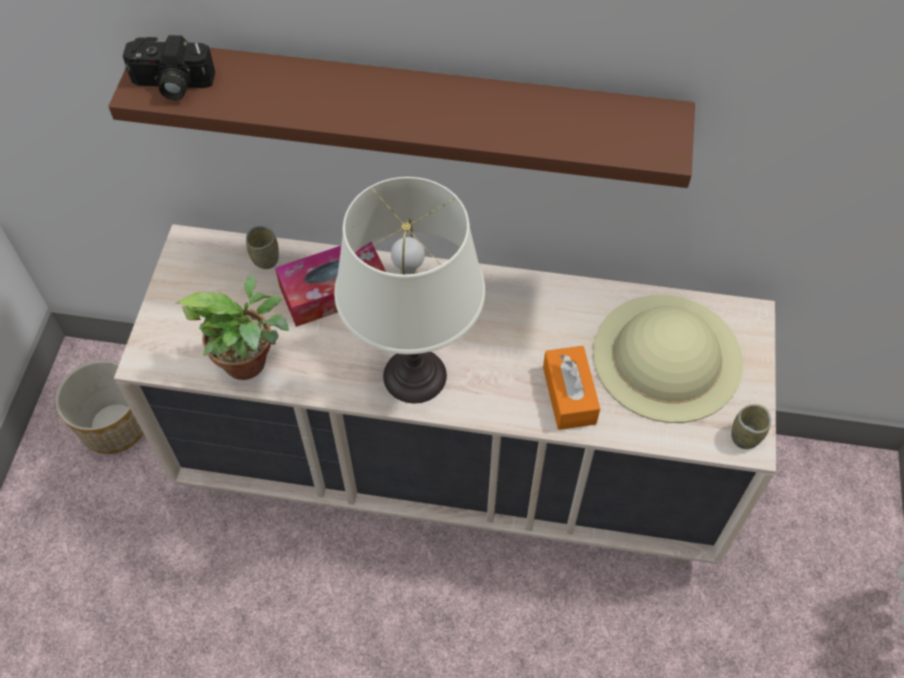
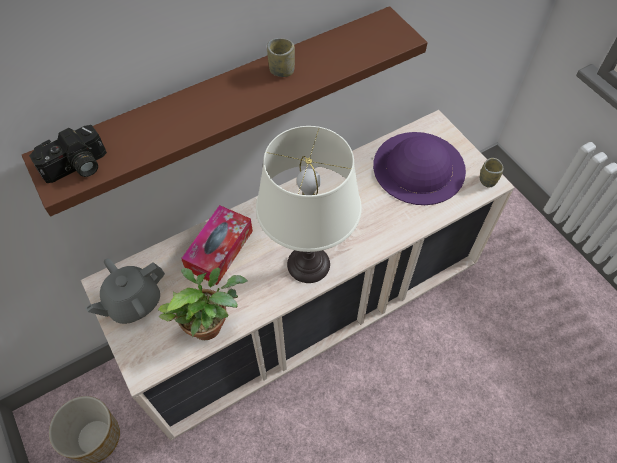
camera: 40 degrees left, 0 degrees up
(199, 284) = (133, 303): none -> grey teapot
(265, 259) = (161, 260): cup -> cup (282, 70)
(569, 395) = (393, 218): orange tissue box -> none
(667, 357) = (419, 167): beige hat -> purple hat

